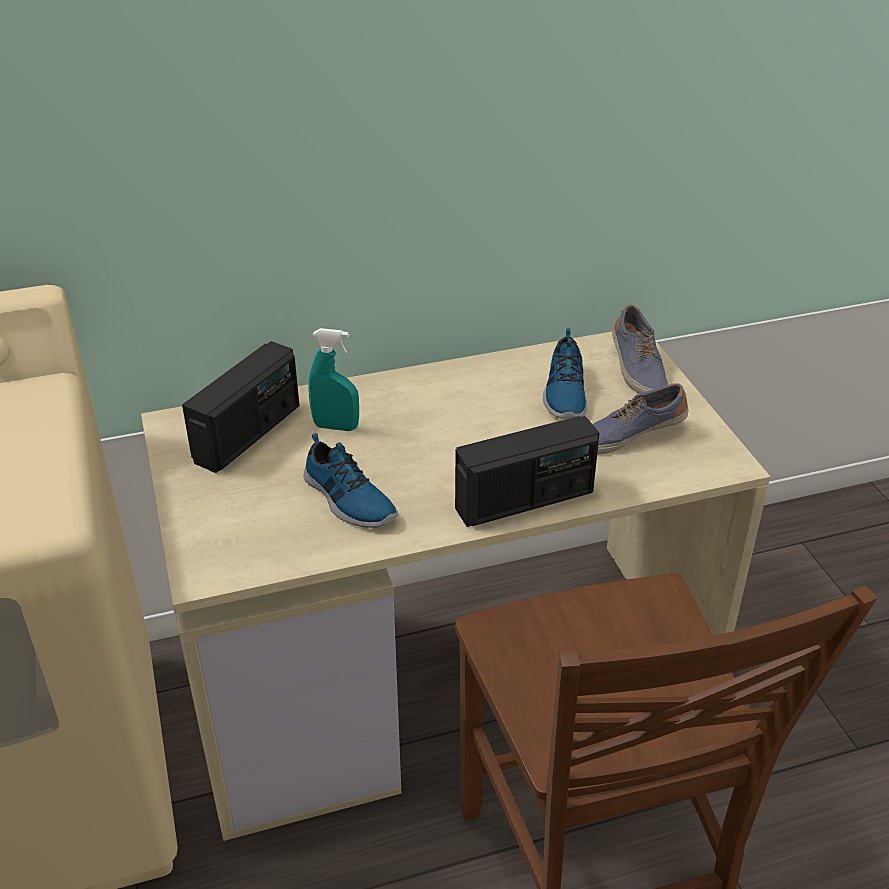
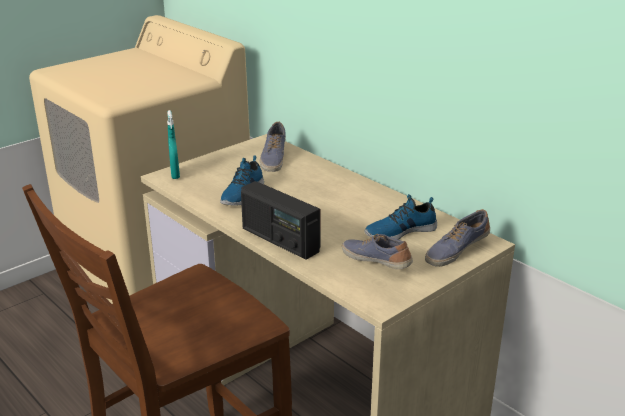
camera: 65 degrees right, 10 degrees down
(248, 434) = (273, 158): radio -> shoe
(336, 427) = (299, 176): turquoise spray bottle -> turquoise spray bottle (175, 175)

